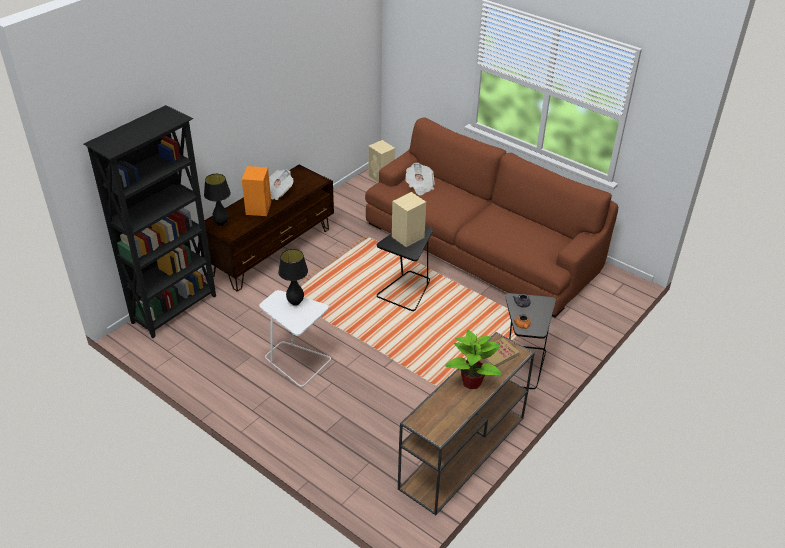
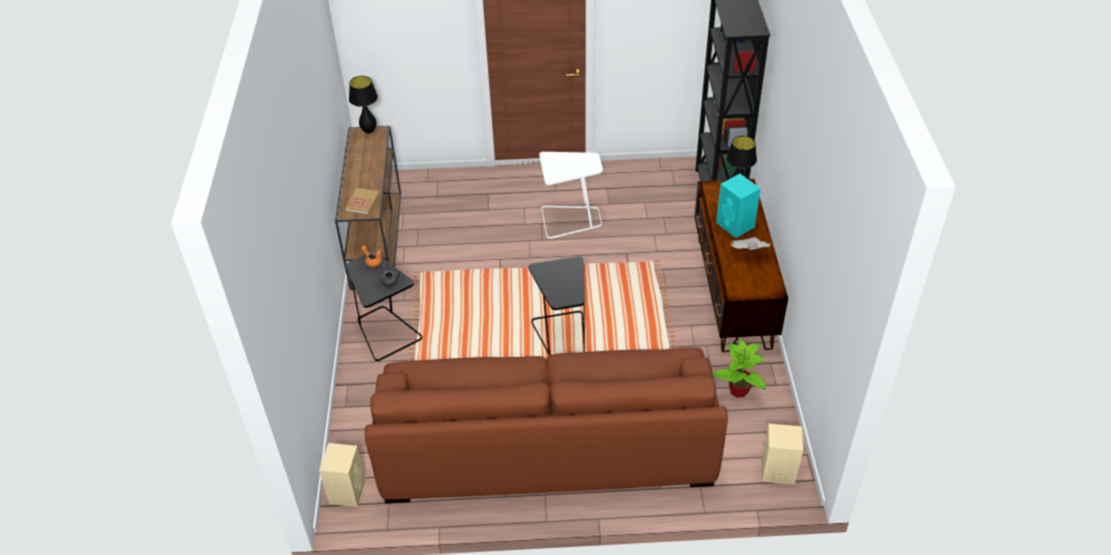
camera: 140 degrees right, 5 degrees up
(258, 208) = (736, 225): orange speaker -> turquoise speaker
(295, 302) = (574, 170): black table lamp -> black table lamp (369, 131)
(407, 237) = (563, 281): beige speaker -> beige speaker (347, 491)
(419, 186) = (645, 377): newspaper -> none
(472, 382) = (364, 173): potted plant -> potted plant (738, 391)

